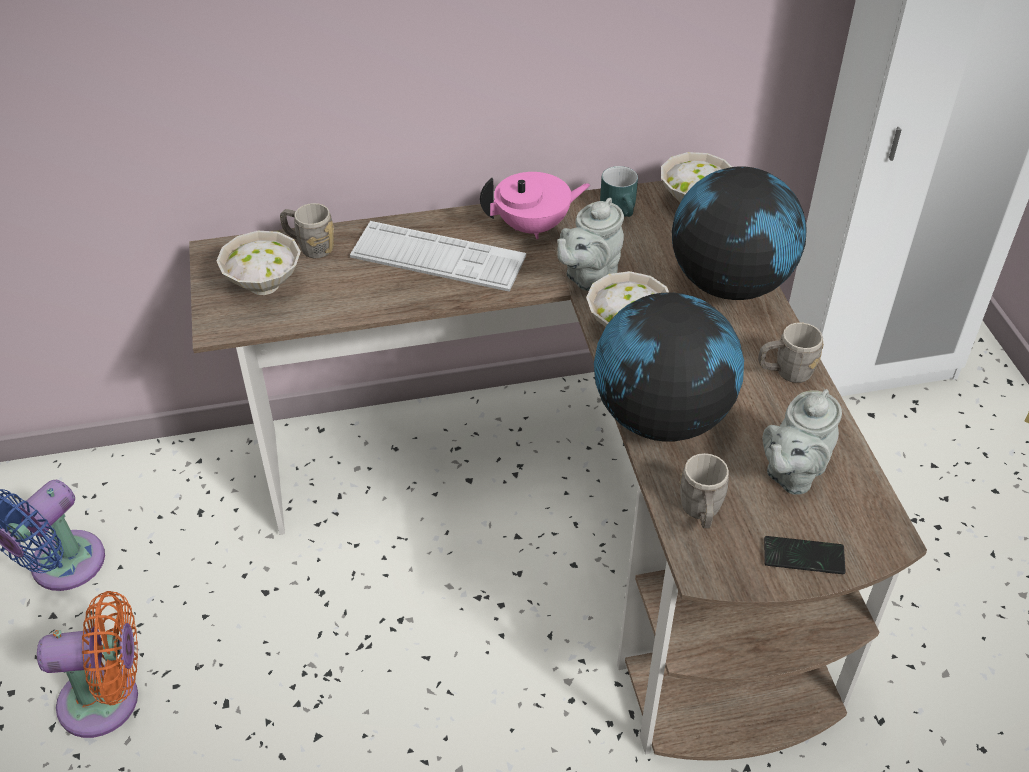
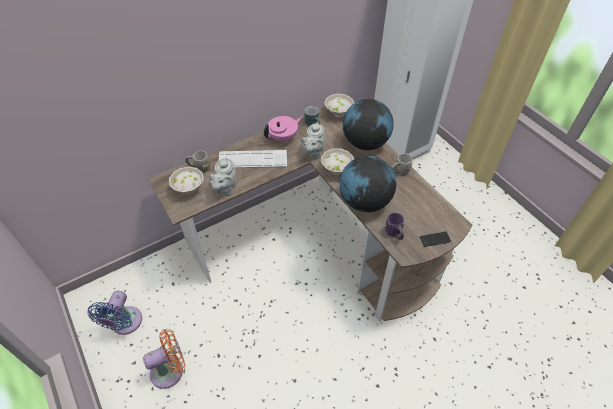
camera: 20 degrees left, 5 degrees up
(701, 513) = (394, 234): grey mug -> purple mug
(792, 473) = (418, 210): grey teapot -> grey teapot (225, 189)

